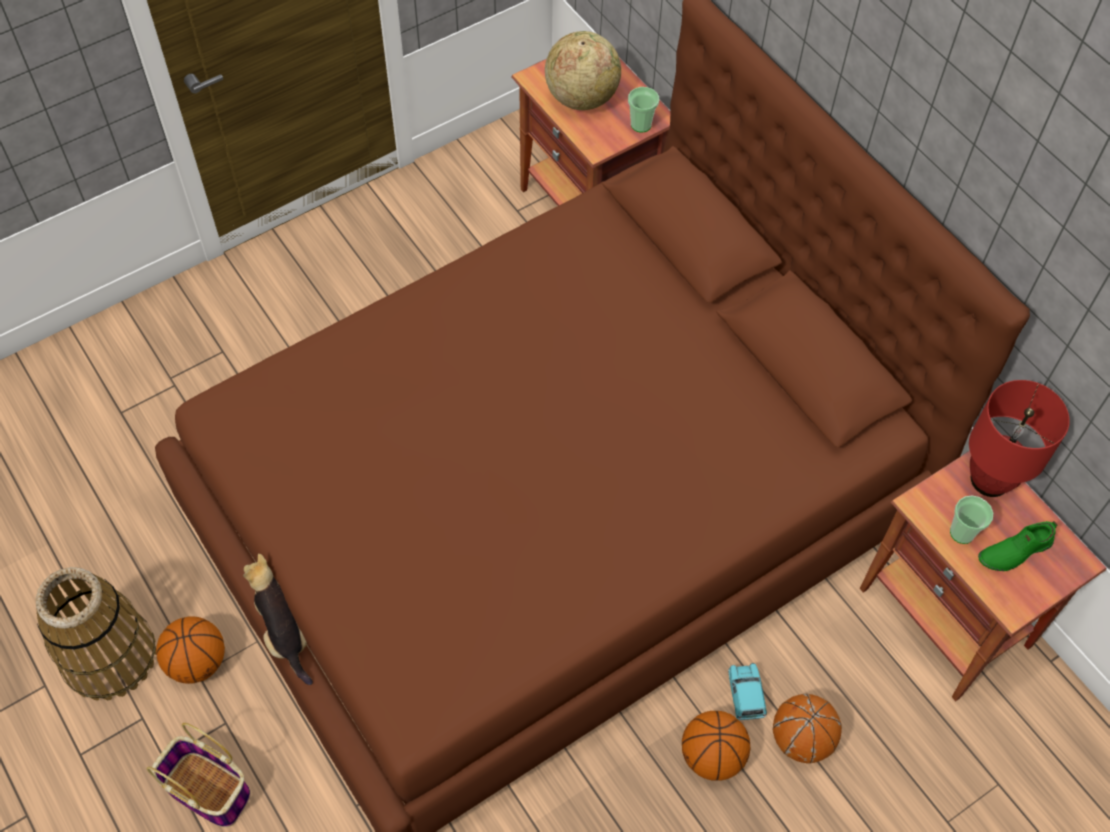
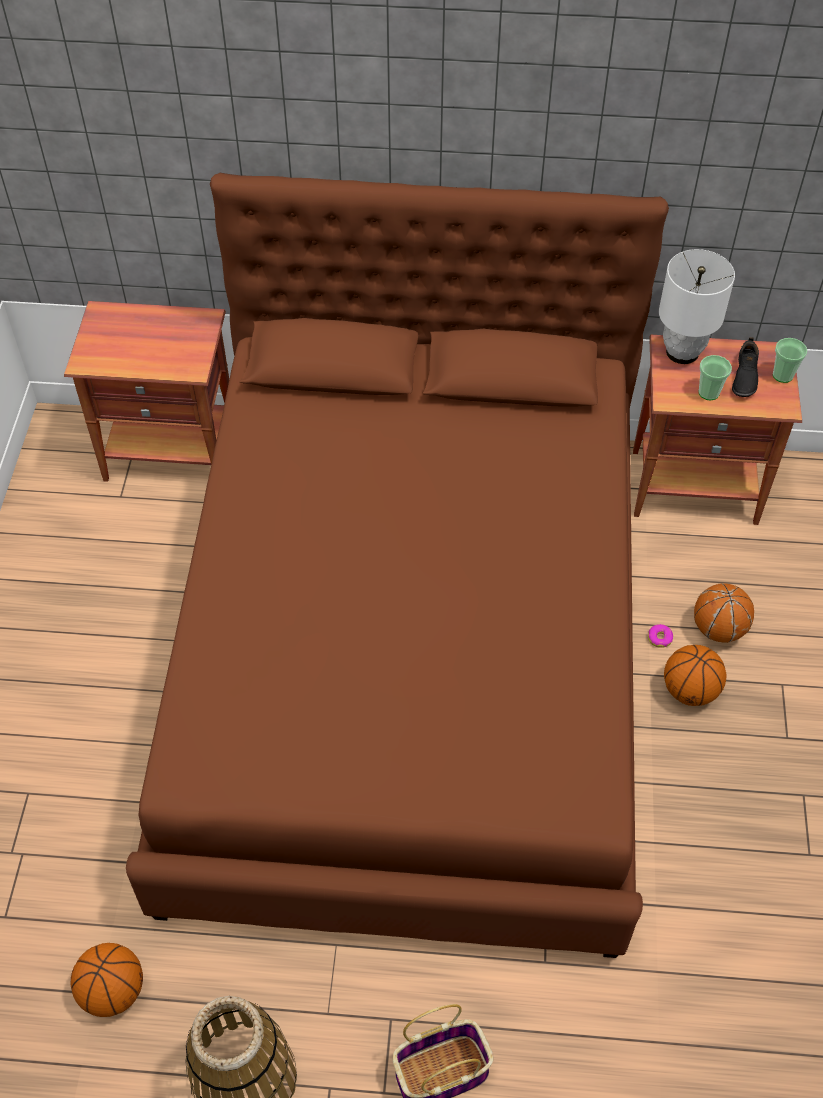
camera: 50 degrees left, 5 degrees down
(197, 662) = (314, 1006): basketball -> basketball (113, 990)
(285, 632) = (405, 879): plush toy -> none
(581, 97) = (136, 348): globe -> none
(641, 124) = (202, 332): cup -> cup (782, 375)
(745, 695) = (659, 638): turquoise toy car -> donut
(989, 480) = (682, 352): red table lamp -> white table lamp
(1014, 551) = (744, 377): green shoe -> black shoe

